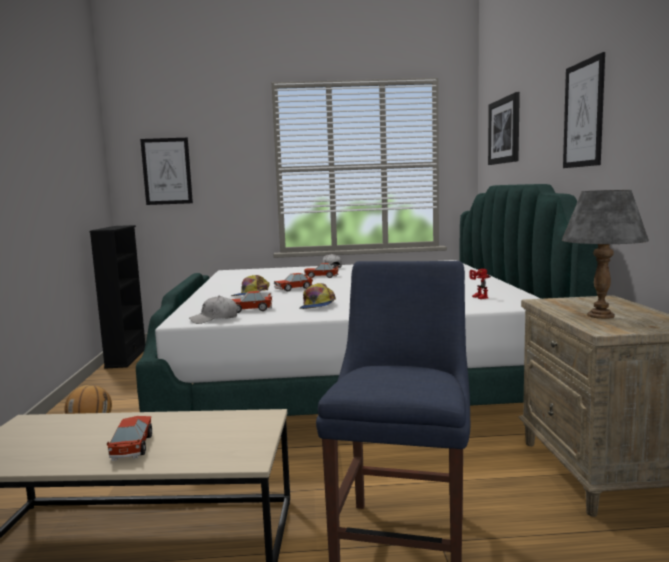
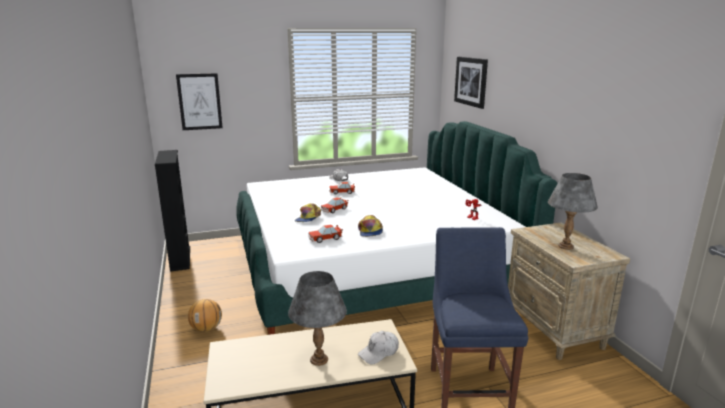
camera: 15 degrees left, 10 degrees up
(132, 446) = (319, 360): toy car -> grey table lamp
(214, 319) = (310, 251): white cap -> white cap (379, 352)
(583, 114) = (544, 99): picture -> none

